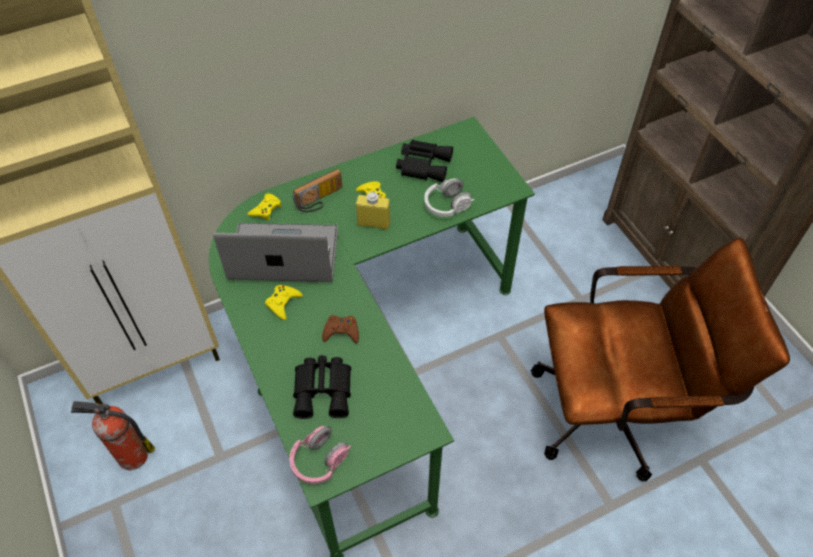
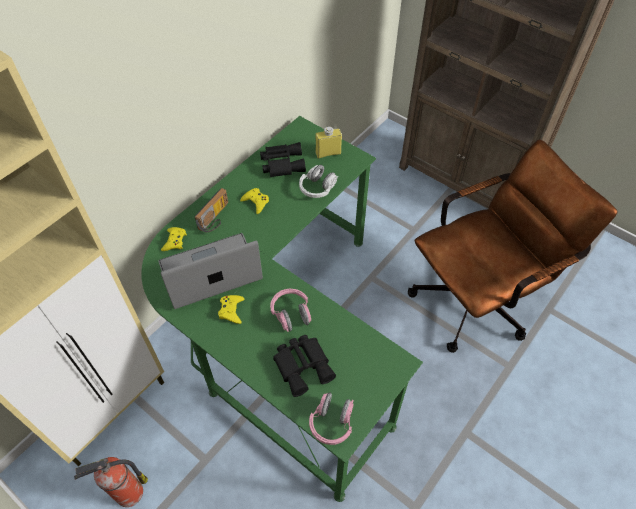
camera: 25 degrees left, 0 degrees up
(341, 331) = (291, 314): brown game controller -> pink headphones
(373, 223) = (269, 221): yellow bottle -> yellow bottle (328, 153)

